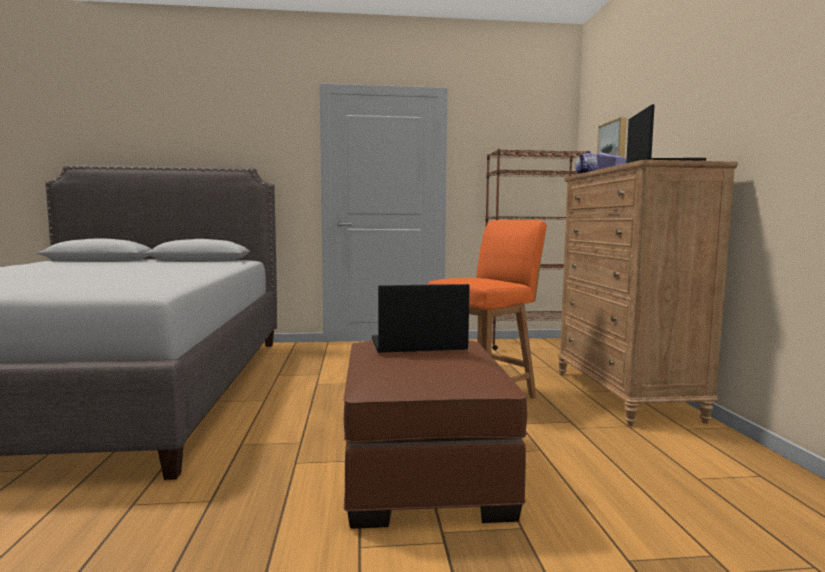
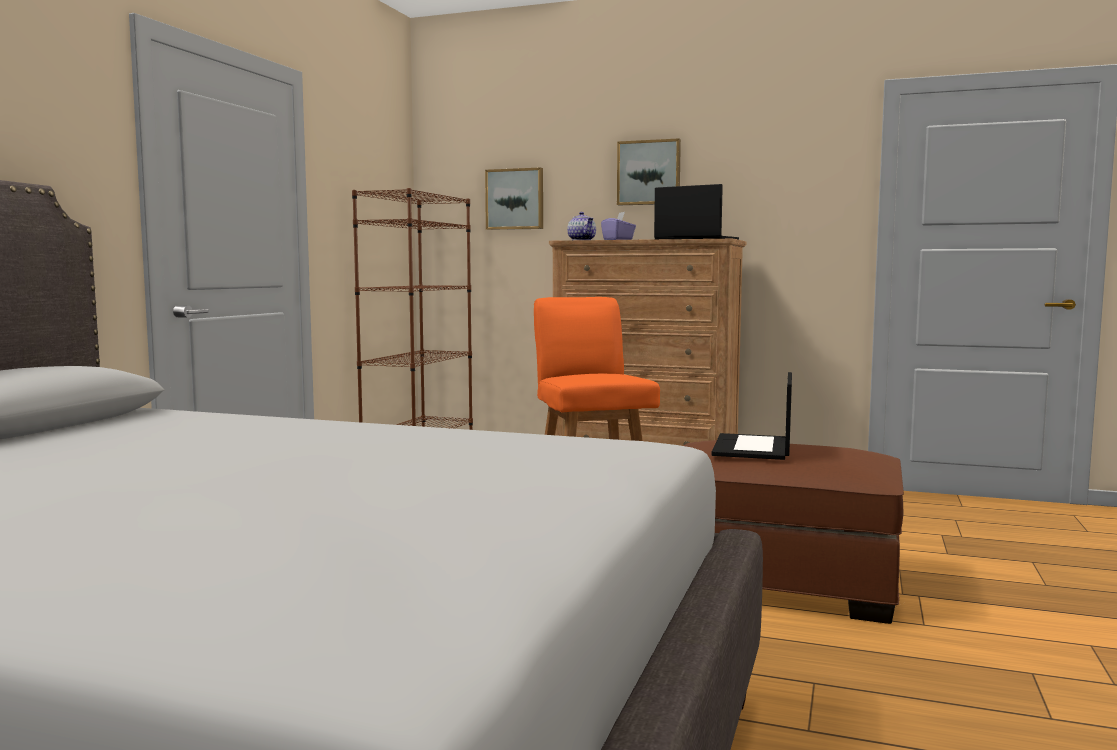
camera: 65 degrees left, 0 degrees up
(682, 104) = (649, 173): none -> picture

